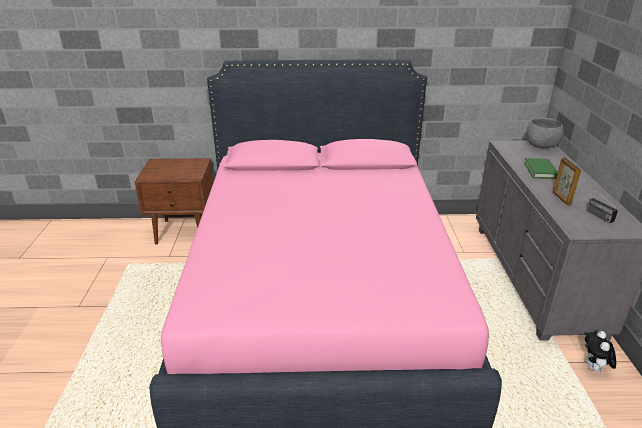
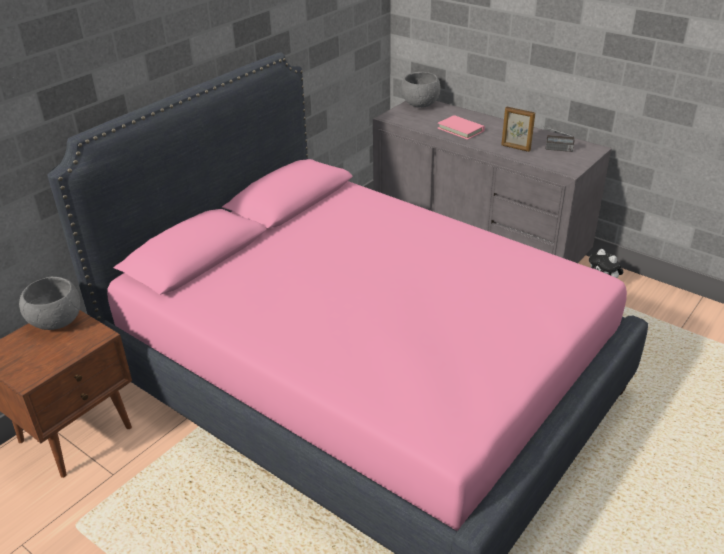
camera: 50 degrees left, 5 degrees up
(192, 163) = (56, 323): none -> grey bowl
(540, 170) = (460, 129): green book -> pink book

